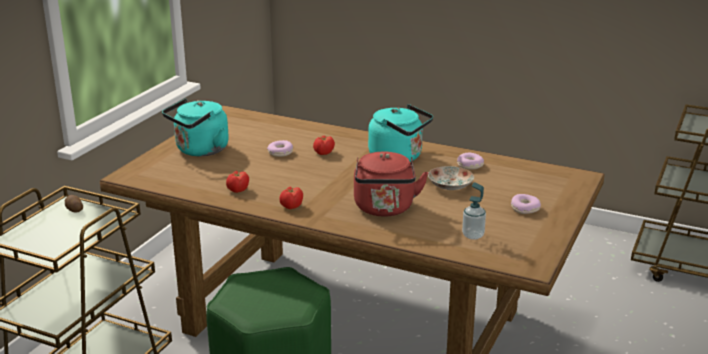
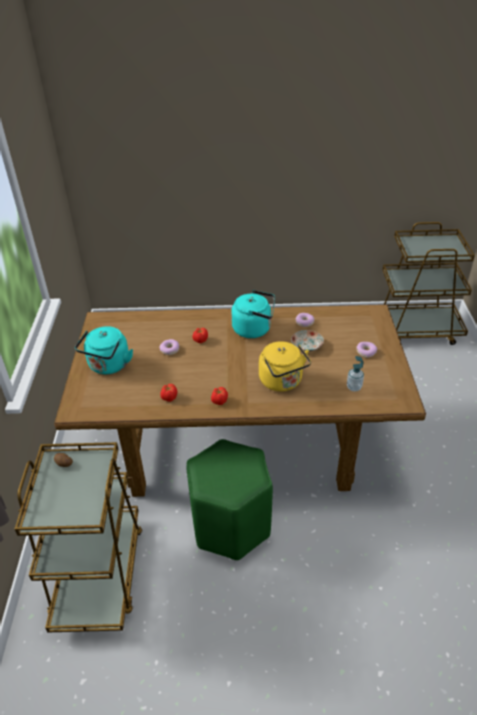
camera: 25 degrees left, 15 degrees up
(385, 209) = (282, 382): red kettle -> yellow kettle

